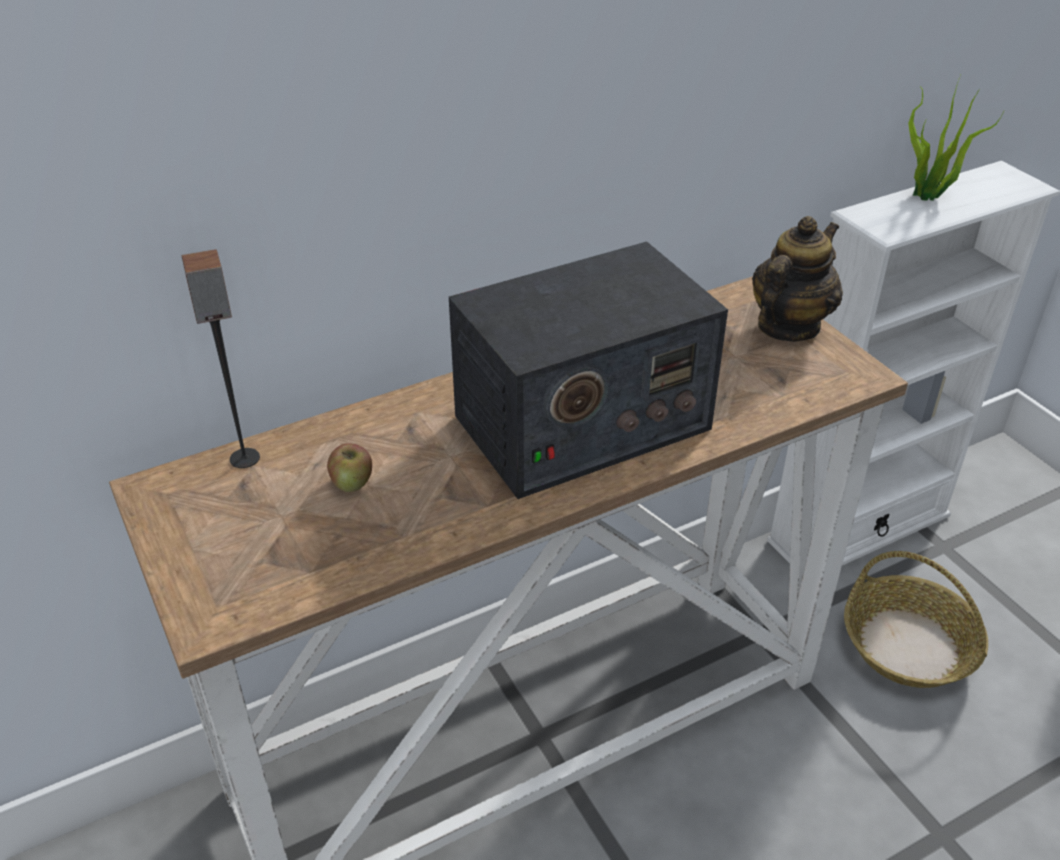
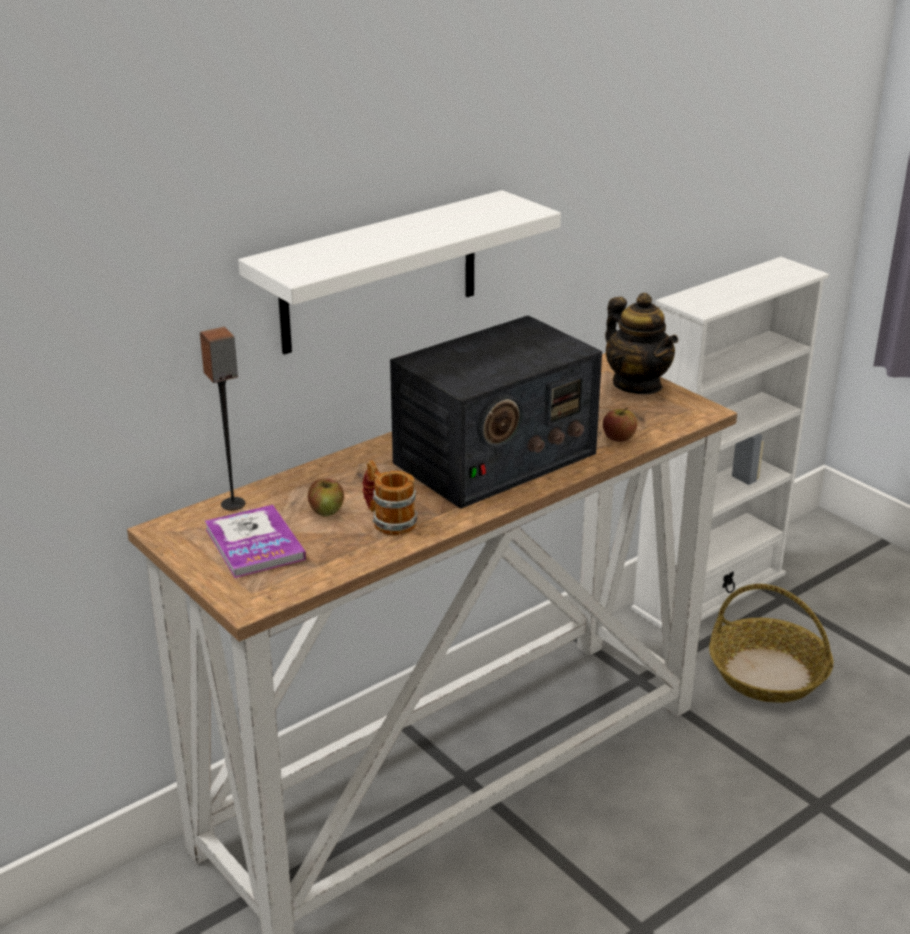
camera: 10 degrees left, 10 degrees down
(248, 525) = (254, 544): none -> book
(422, 508) = (388, 521): none -> mug
(454, 176) = (380, 273): none -> white shelf
(746, 407) = (619, 437): none -> apple
(788, 326) = (637, 385): teapot -> teapot turned 120 degrees clockwise
(928, 197) = (729, 284): potted plant -> none

